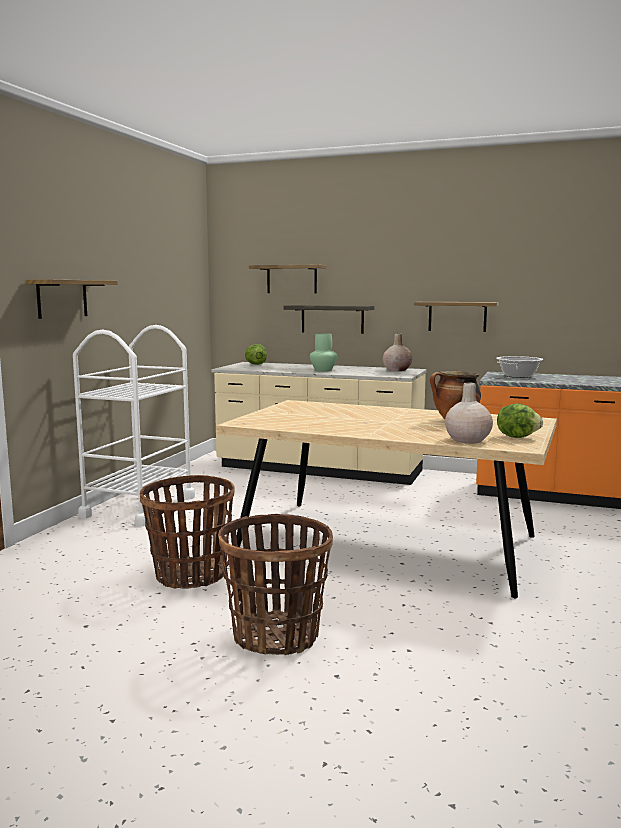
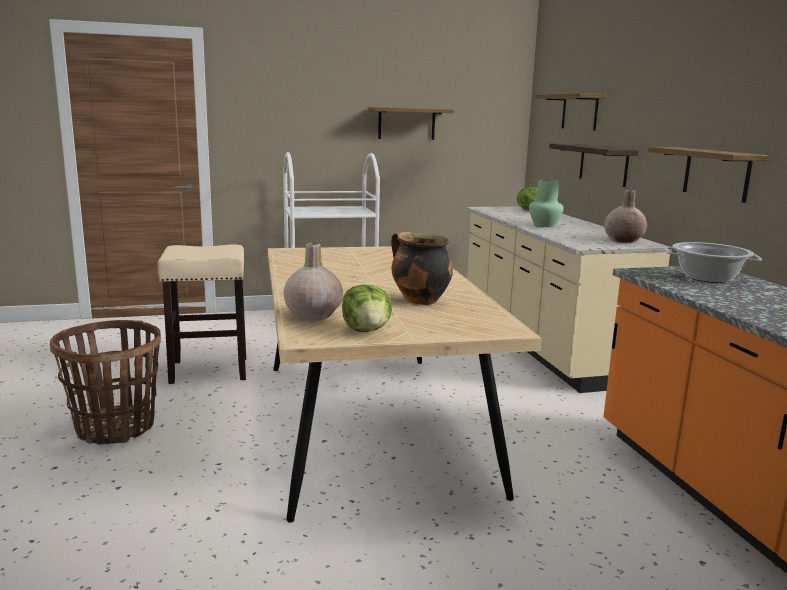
camera: 55 degrees right, 5 degrees up
(62, 298) = (285, 124): shelf -> shelf (406, 123)
(190, 575) = (208, 370): basket -> beige stool

